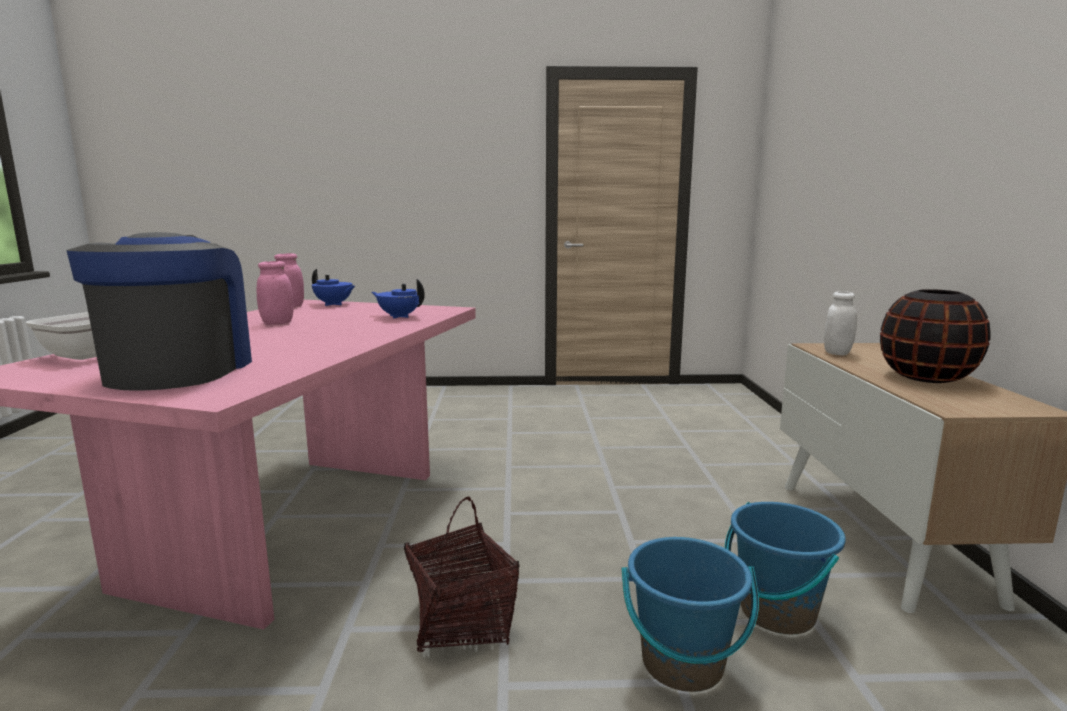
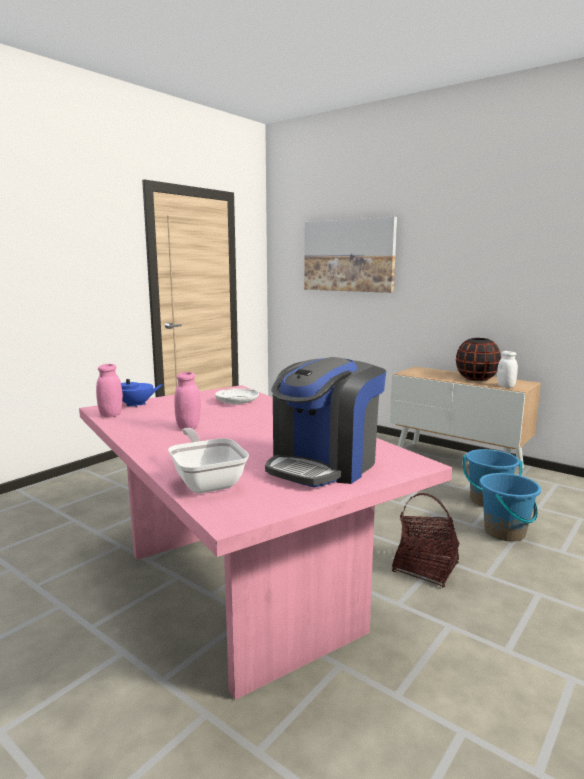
camera: 50 degrees left, 0 degrees up
(180, 370) = (324, 465): coffee machine -> coffee machine turned 90 degrees counterclockwise
(399, 316) = (237, 401): blue teapot -> white plate
(830, 142) = (348, 255): none -> picture
(837, 353) = (422, 374): white jar -> white jar (505, 386)

